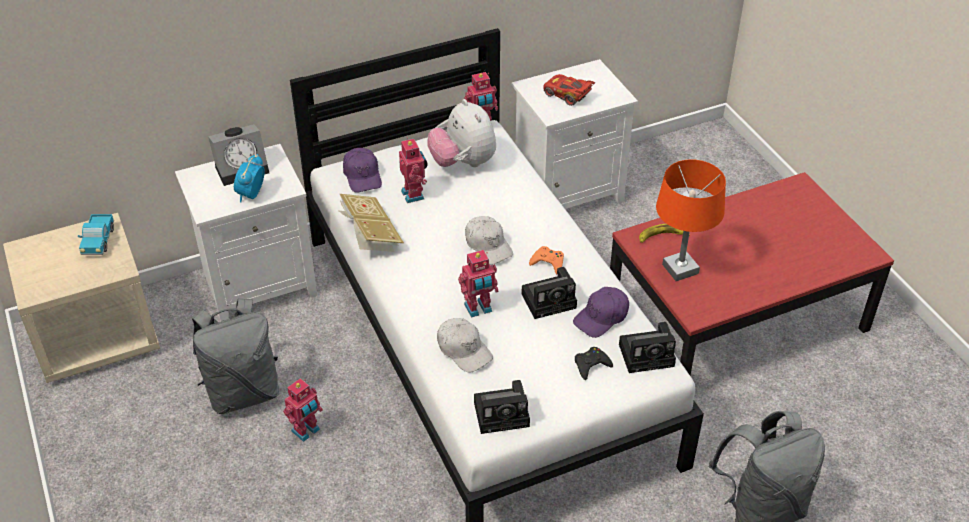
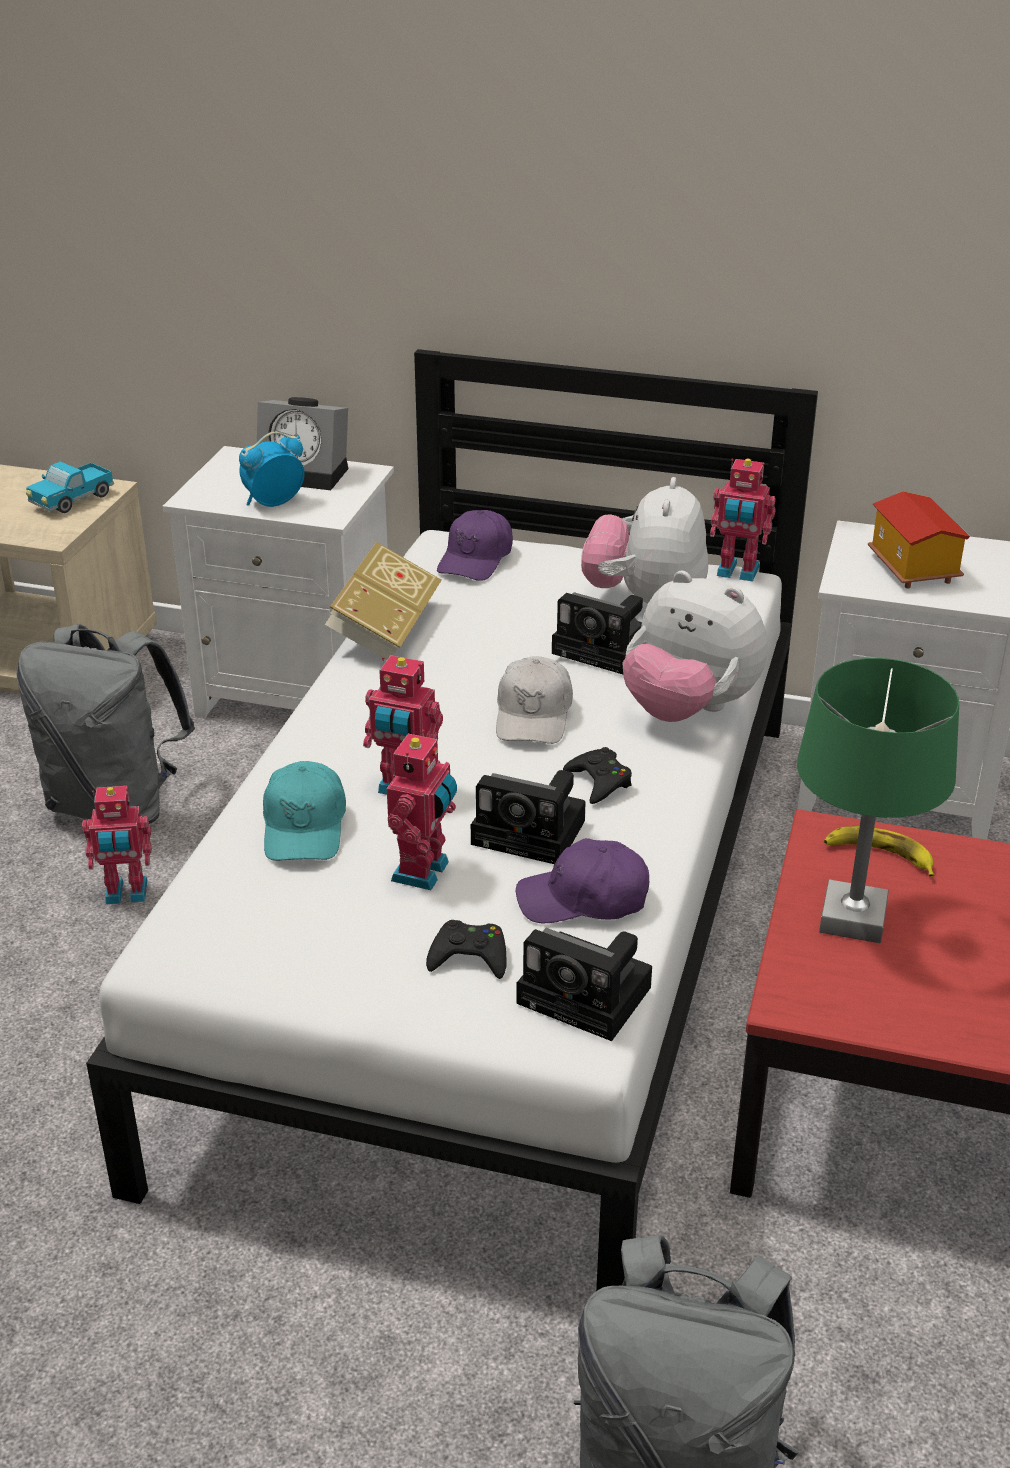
camera: 40 degrees right, 10 degrees down
(414, 194) = (518, 609): toy robot -> toy robot (424, 872)
(464, 350) = (305, 827): white cap -> turquoise cap
(504, 413) = (238, 942): camera -> camera (606, 649)
(541, 209) = (688, 710): none -> plush toy
(548, 262) = (599, 781): orange game controller -> black game controller
(567, 96) = (911, 568): red toy car -> toy house
(680, 269) = (853, 919): orange table lamp -> green table lamp

